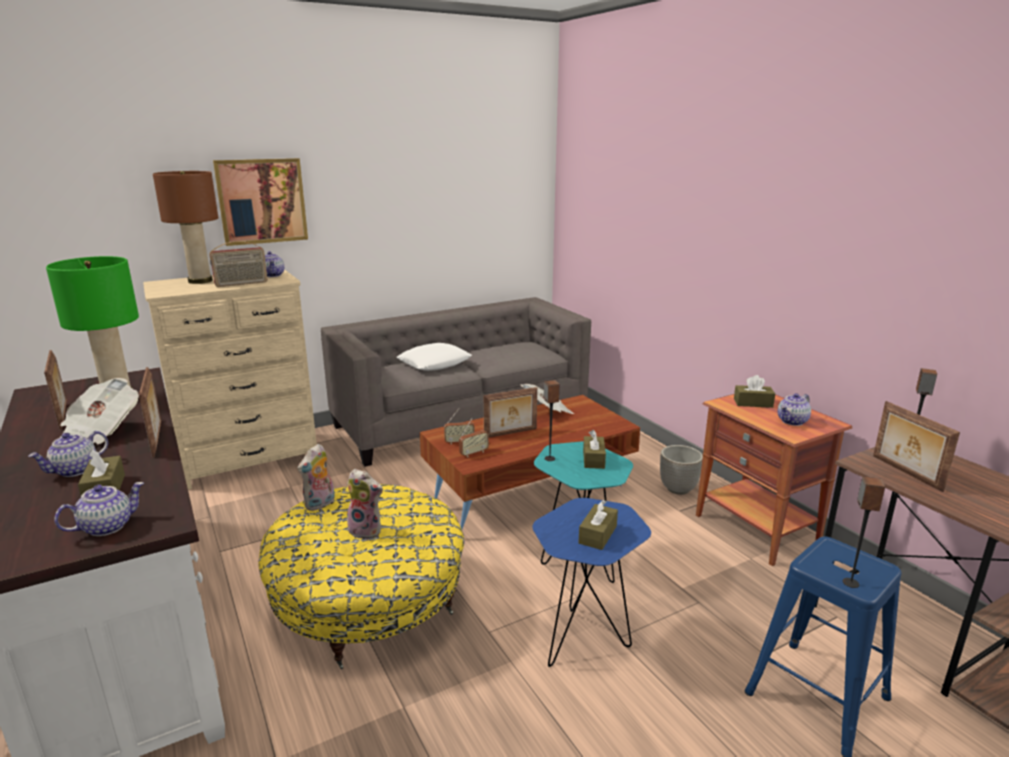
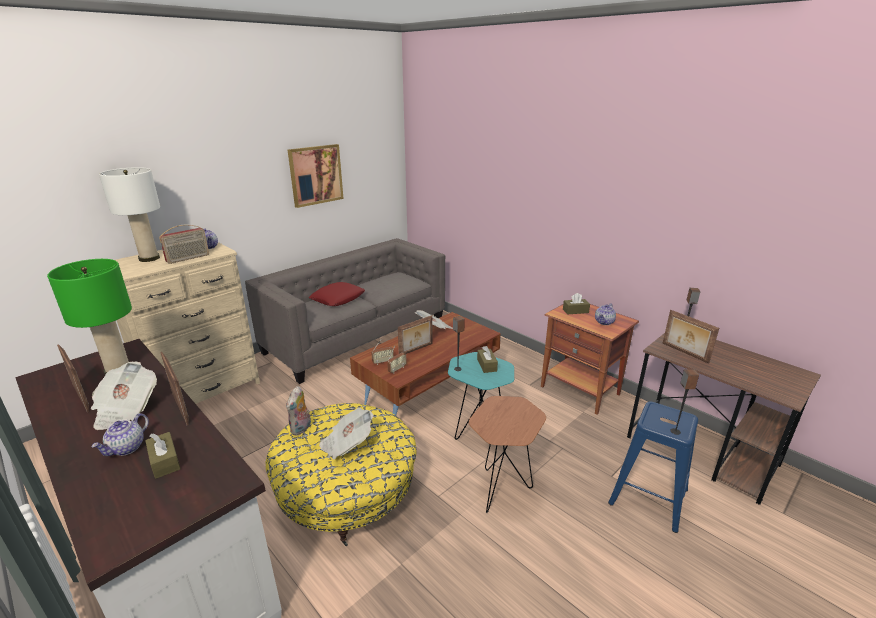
camera: 15 degrees left, 5 degrees up
(107, 526) = (188, 494): teapot -> none
(200, 281) = (149, 258): brown table lamp -> white table lamp
(262, 201) = (189, 186): picture -> picture (315, 175)
(367, 530) = (347, 444): plush toy -> newspaper
(434, 363) = (338, 298): white pillow -> red pillow
(585, 638) = (502, 487): blue side table -> brown side table
(597, 534) = (514, 423): brown tissue box -> none
(678, 489) = (523, 369): planter -> none

